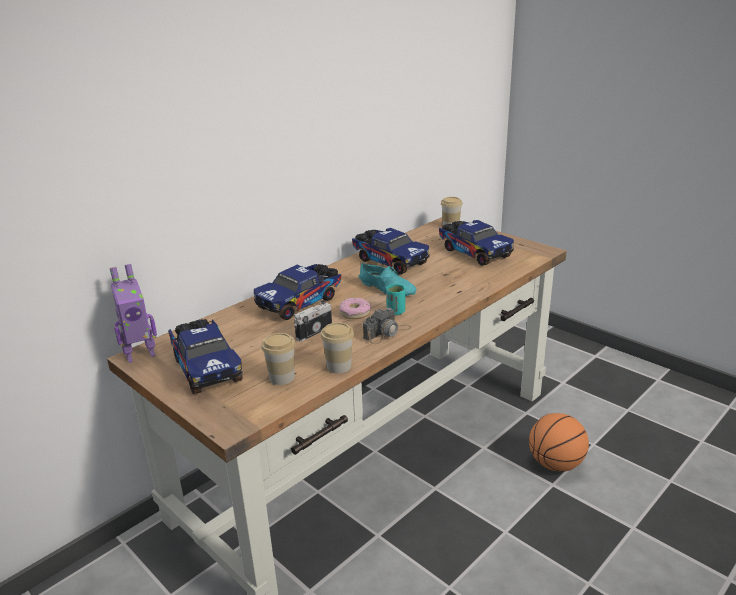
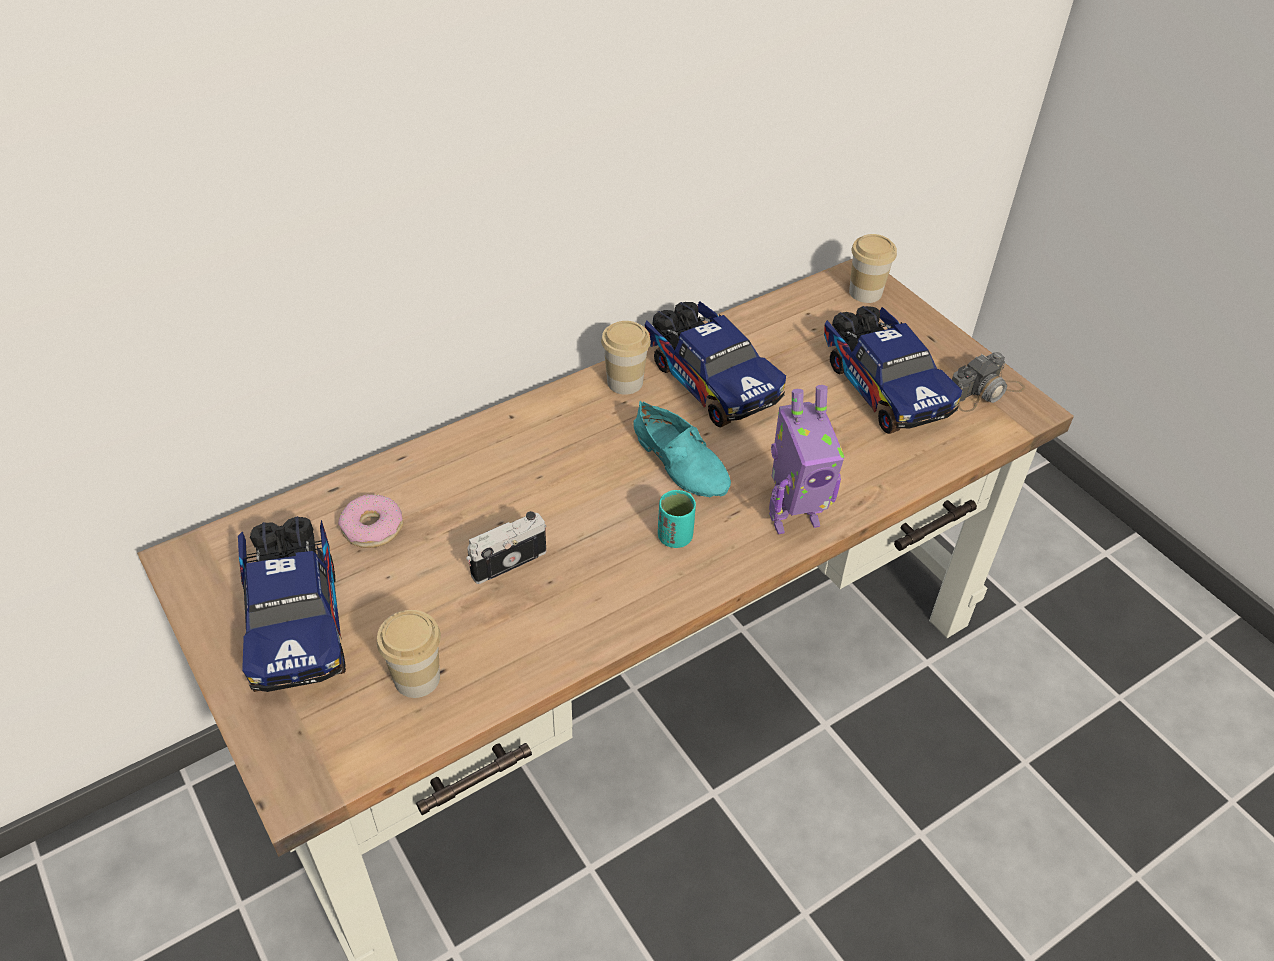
camera: 10 degrees right, 20 degrees up
(140, 354) = (194, 556): toy robot -> toy robot (793, 517)
(301, 302) = (510, 470): toy truck -> none
(339, 366) = (525, 671): cup -> cup (625, 382)
(355, 313) = (598, 524): donut -> donut (372, 528)
(387, 332) = (640, 595): camera -> camera (985, 392)
(555, 464) = (941, 791): basketball -> none

